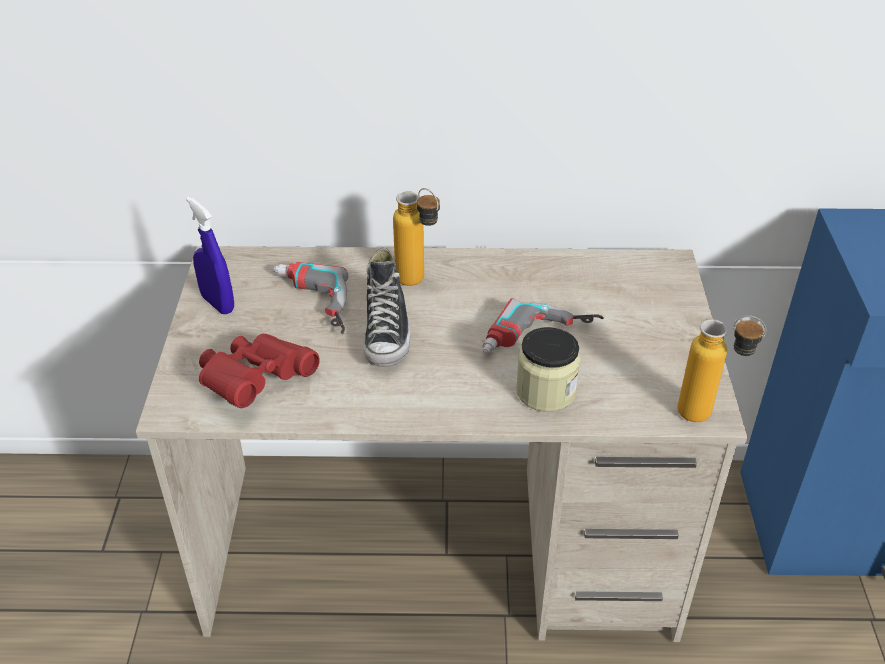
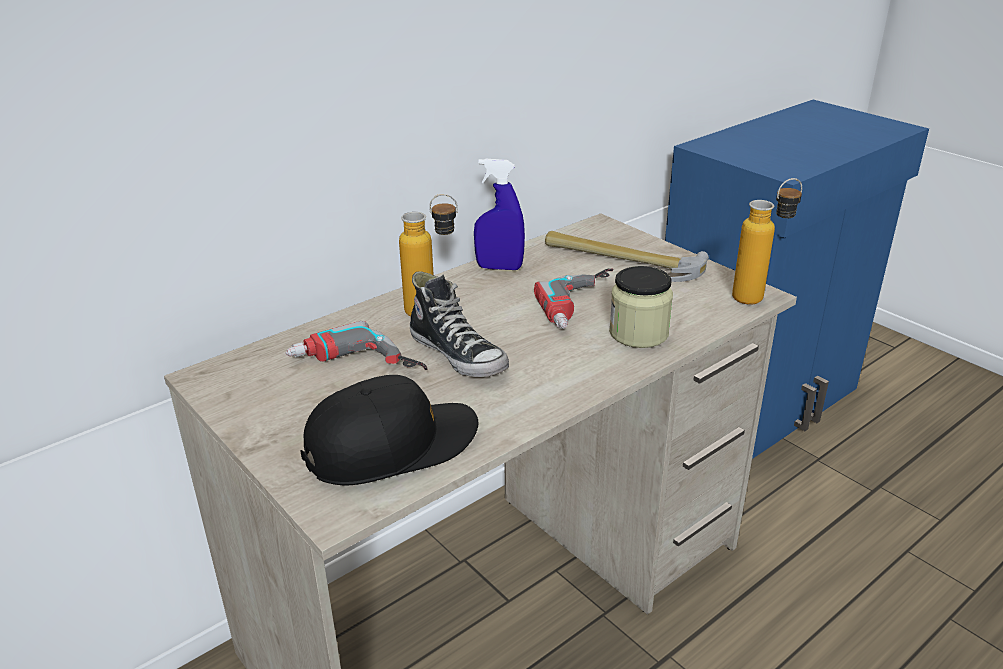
camera: 40 degrees left, 10 degrees down
(218, 304) = (259, 407): blue spray bottle -> blue spray bottle (499, 267)
(255, 382) = (392, 446): red binoculars -> black cap
(638, 311) = (622, 259): none -> hammer

